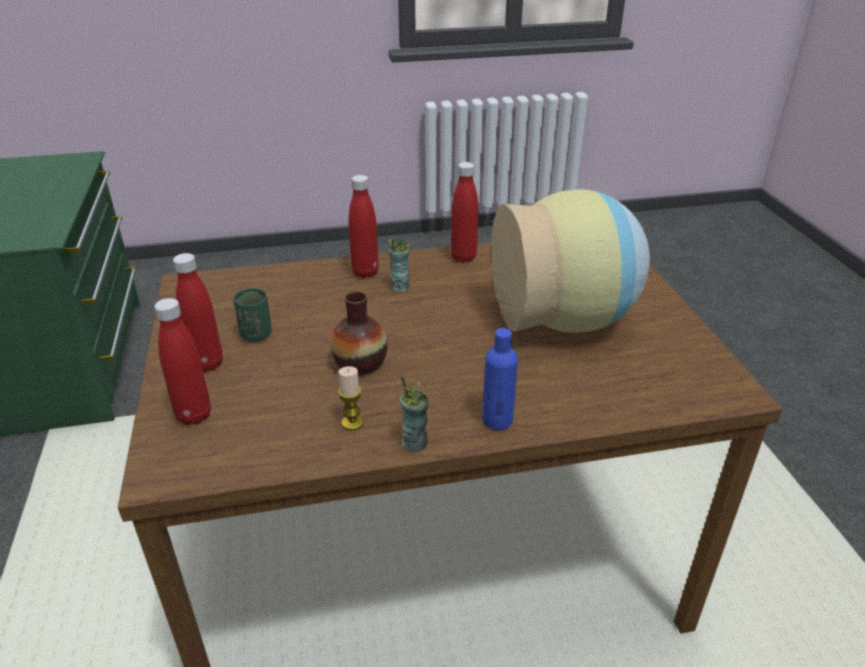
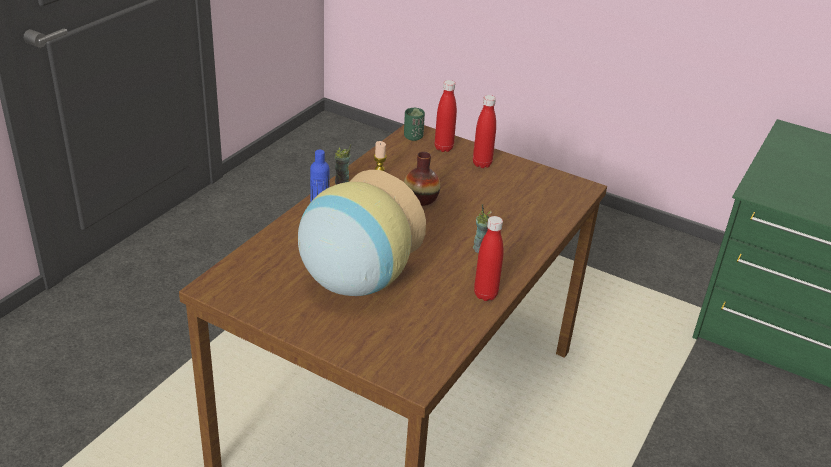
camera: 130 degrees right, 0 degrees up
(256, 335) = (491, 184): green cup -> green cup (413, 137)
(365, 272) = (517, 246): red bottle -> none

